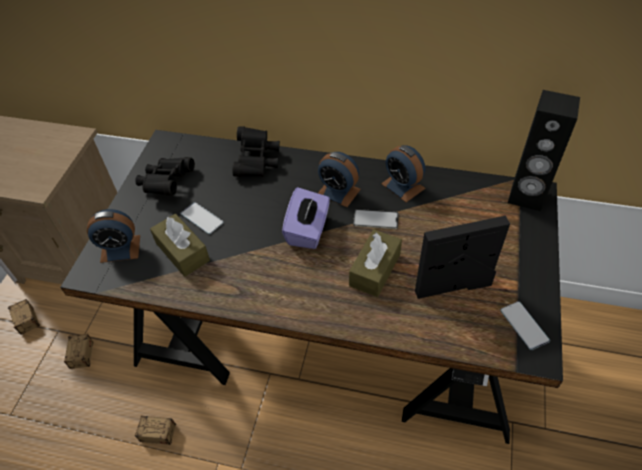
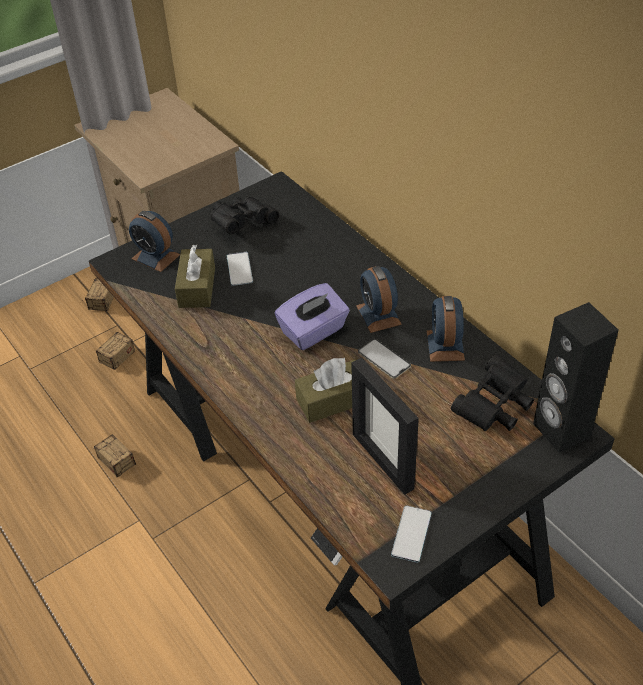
camera: 40 degrees right, 5 degrees down
(257, 161) = (336, 246): black binoculars -> black binoculars (493, 407)
(453, 288) = (384, 460): picture frame -> picture frame turned 150 degrees counterclockwise

